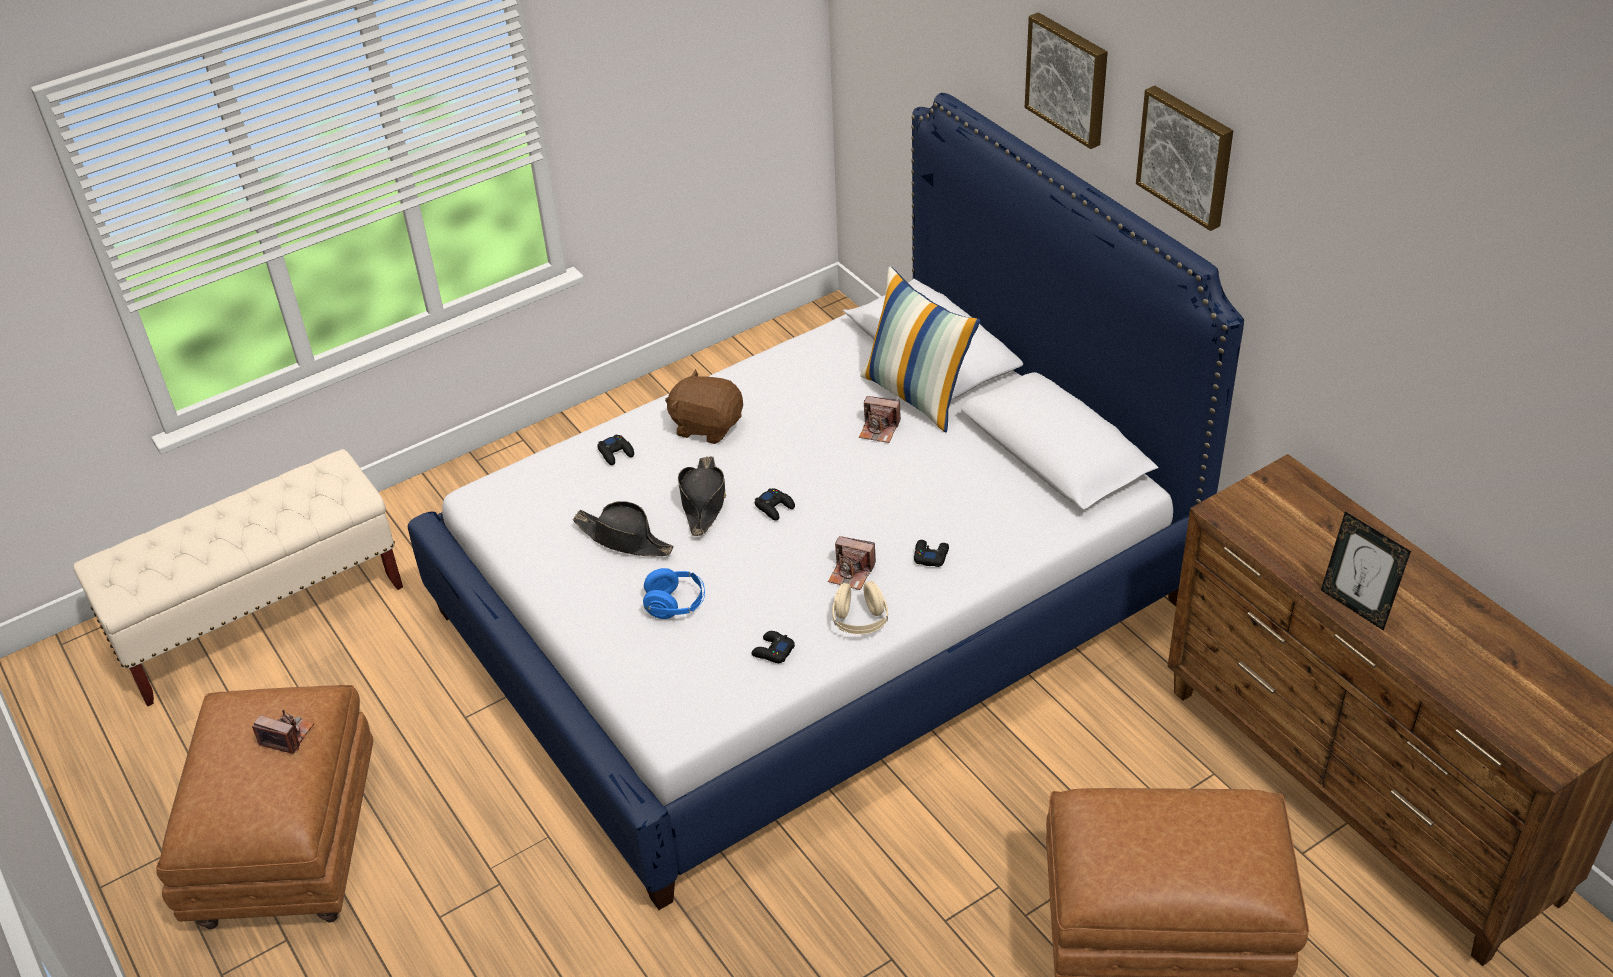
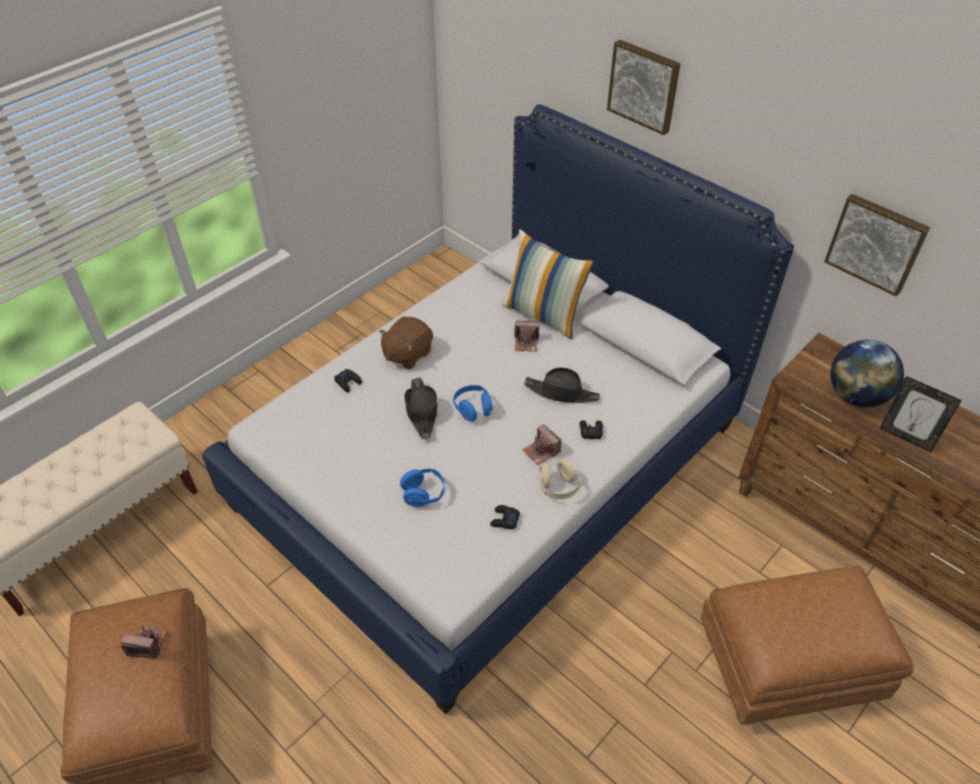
camera: 15 degrees left, 5 degrees up
(624, 539) = (373, 448): black hat -> black hat (562, 393)
(707, 426) = (407, 354): brown plush toy -> brown plush toy turned 60 degrees counterclockwise
(775, 507) = (473, 409): black game controller -> blue headphones
(851, 573) = (541, 451): camera -> camera turned 45 degrees clockwise
(1187, 156) = (747, 134): picture -> picture (876, 243)
(1304, 544) = (856, 396): none -> globe

